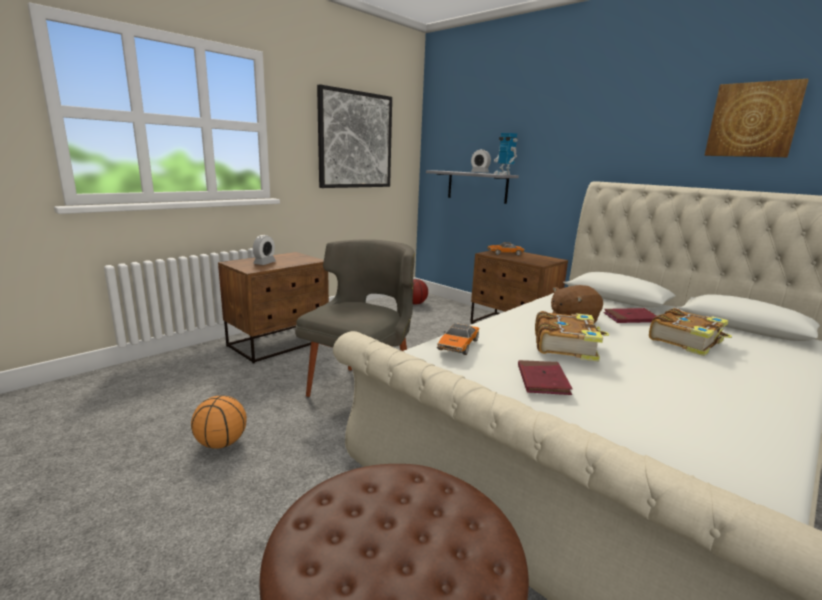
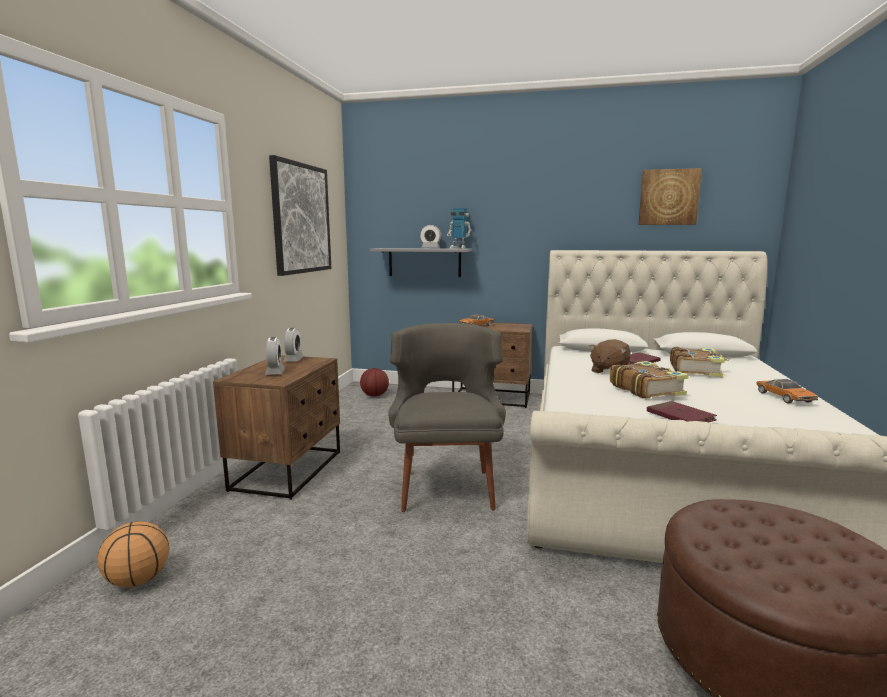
camera: 30 degrees left, 5 degrees down
(222, 443) = (385, 586): basketball -> basketball (139, 580)
(297, 257) = (293, 359): none -> alarm clock
(458, 345) = (584, 408): toy car -> toy car (785, 397)

